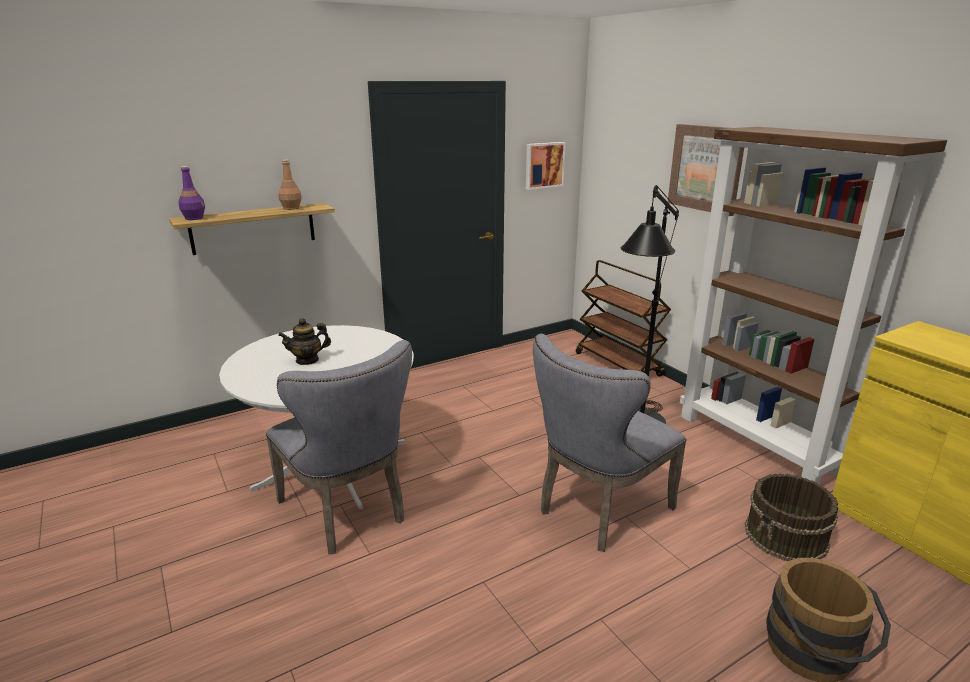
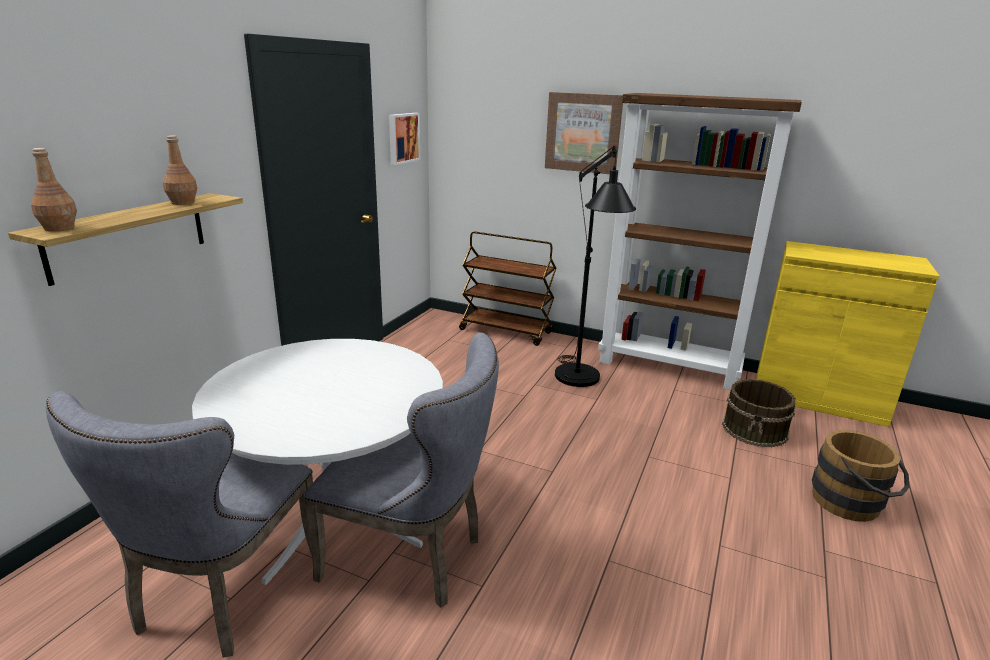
camera: 35 degrees left, 0 degrees up
(194, 218) = (59, 228): purple bottle -> brown bottle
(307, 360) = (309, 391): teapot -> none
(598, 511) = (626, 460): grey chair -> grey chair (221, 596)

